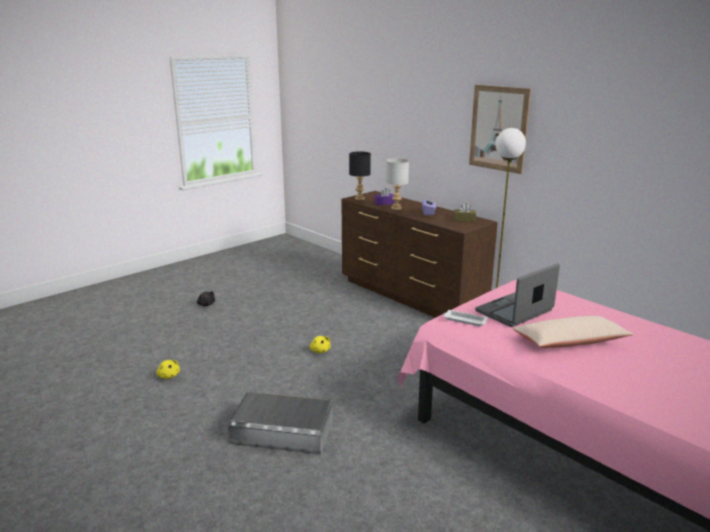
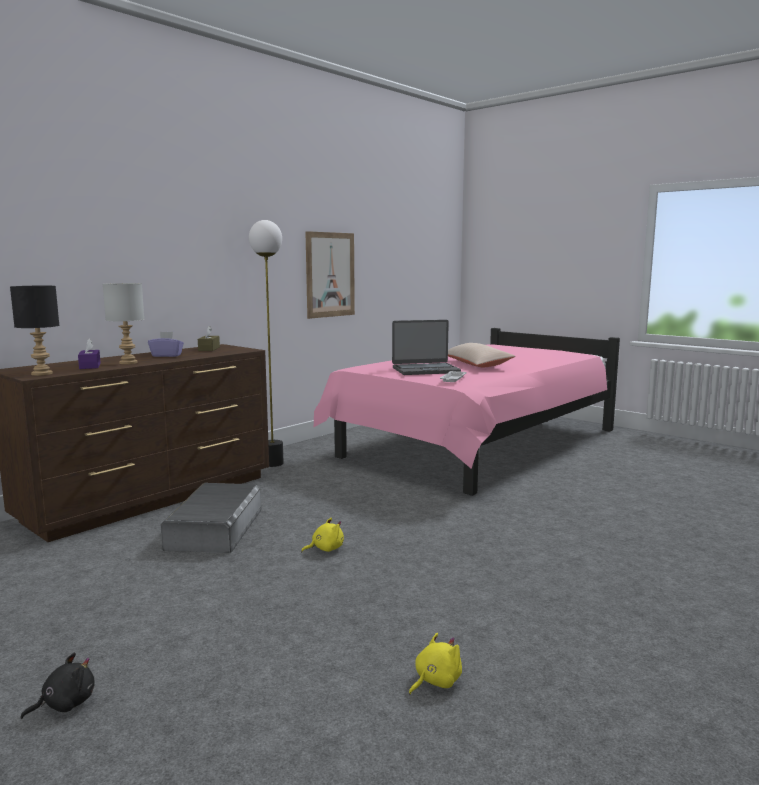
camera: 95 degrees left, 10 degrees down
(283, 431) = (534, 557): grey storage box -> grey storage box (215, 528)
(498, 128) = (200, 230): picture -> picture (330, 275)
(514, 311) = (425, 370): laptop -> laptop turned 60 degrees counterclockwise

